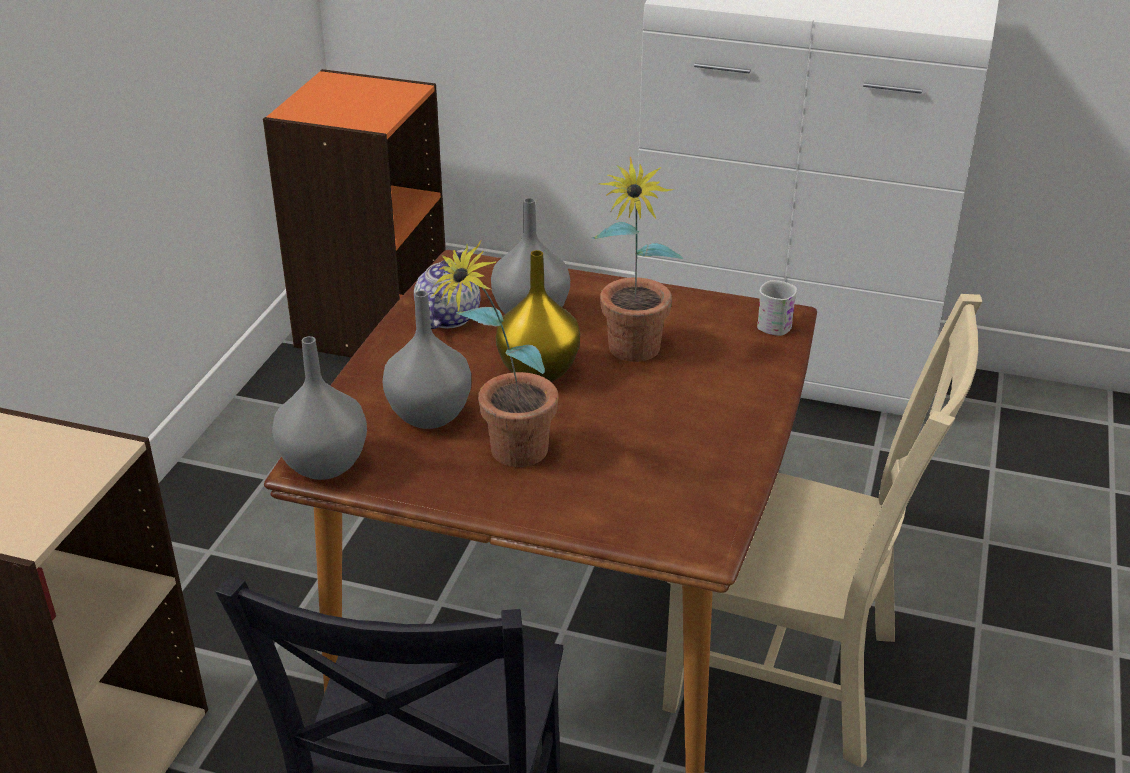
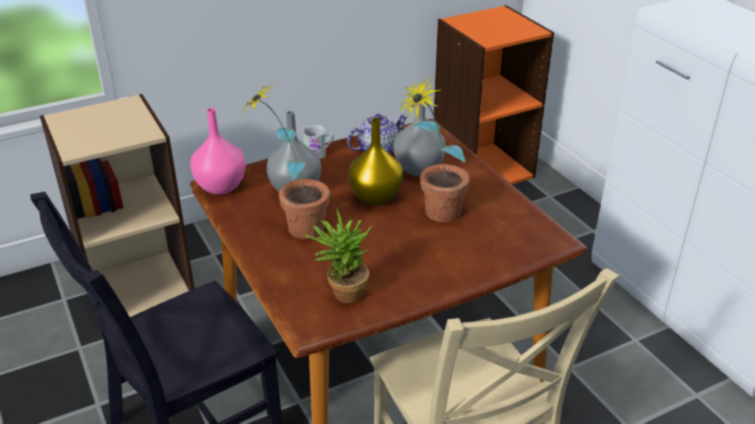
camera: 45 degrees right, 0 degrees up
(324, 465) = (219, 187): grey vase -> pink vase
(678, 492) = (342, 293): none -> potted plant
(777, 323) = (544, 242): white mug -> white mug (319, 154)

